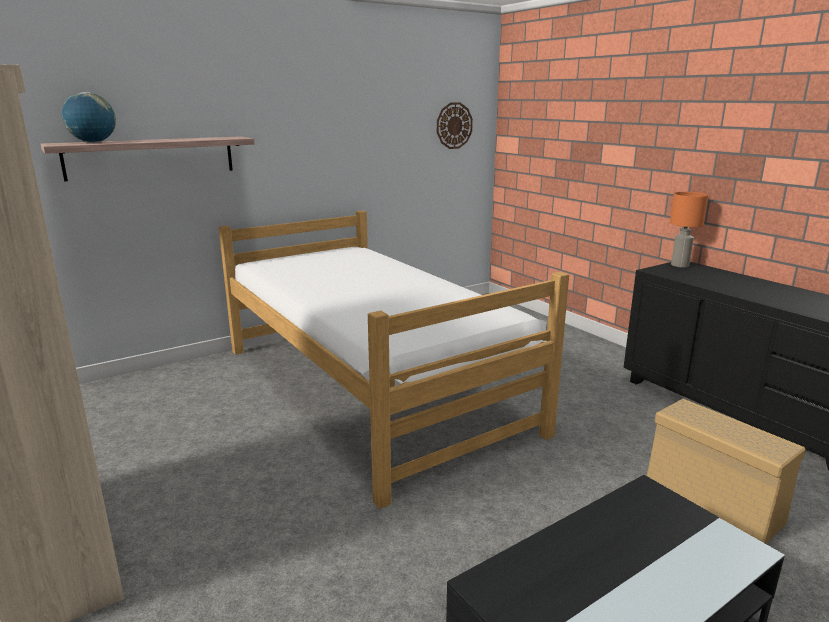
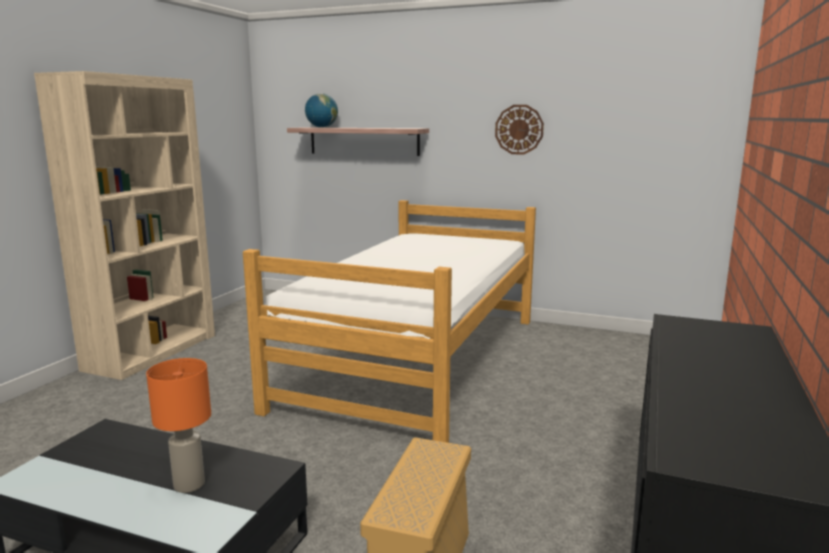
camera: 55 degrees right, 5 degrees down
(454, 125) = (671, 126): wall clock -> wall clock (519, 129)
(680, 265) = (734, 328): orange table lamp -> orange table lamp (188, 485)

